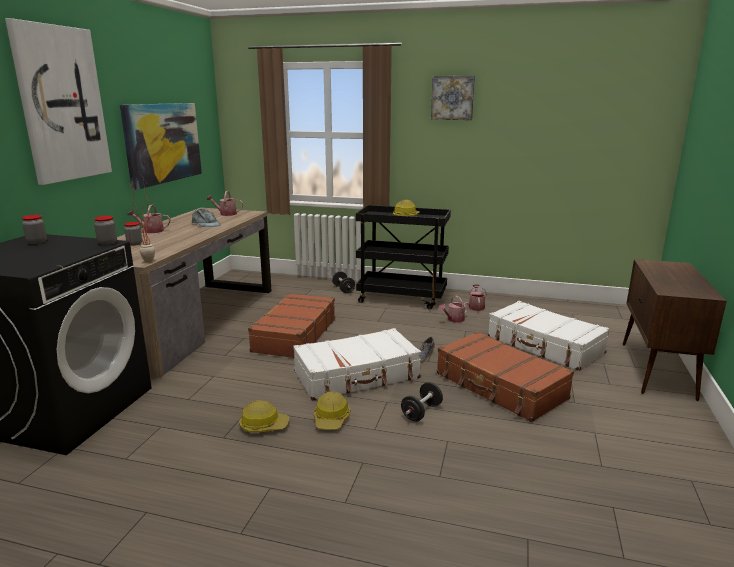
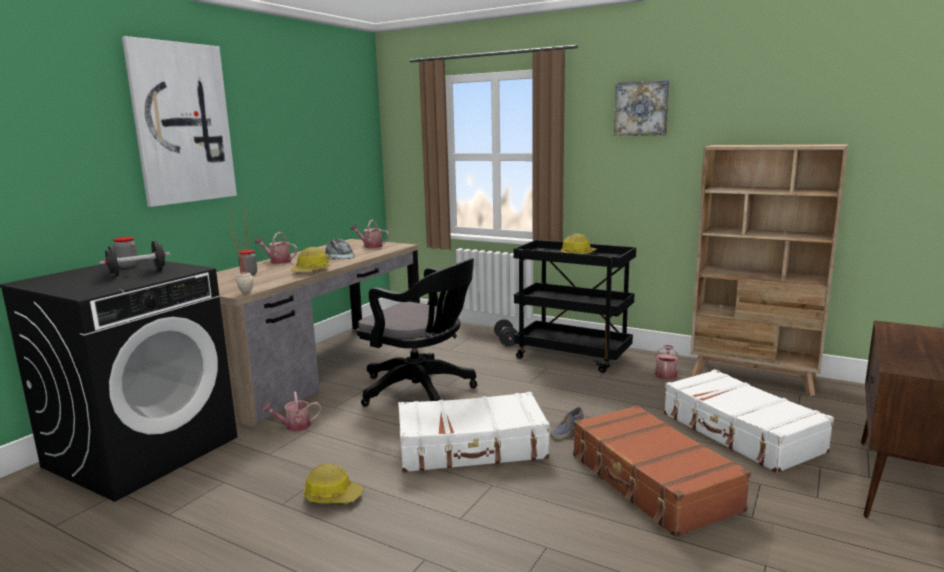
camera: 15 degrees right, 5 degrees down
(107, 243) = (191, 269): jar -> none
(163, 143) = (306, 166): picture -> none
(294, 335) = (422, 391): brown suitcase -> black office chair
(332, 419) = (414, 498): hard hat -> hard hat (311, 271)
(421, 412) = (530, 504): black dumbbell -> black dumbbell (138, 272)
(454, 319) = (628, 388): watering can -> watering can (294, 426)
(537, 304) = (753, 377): none -> beige bookcase

